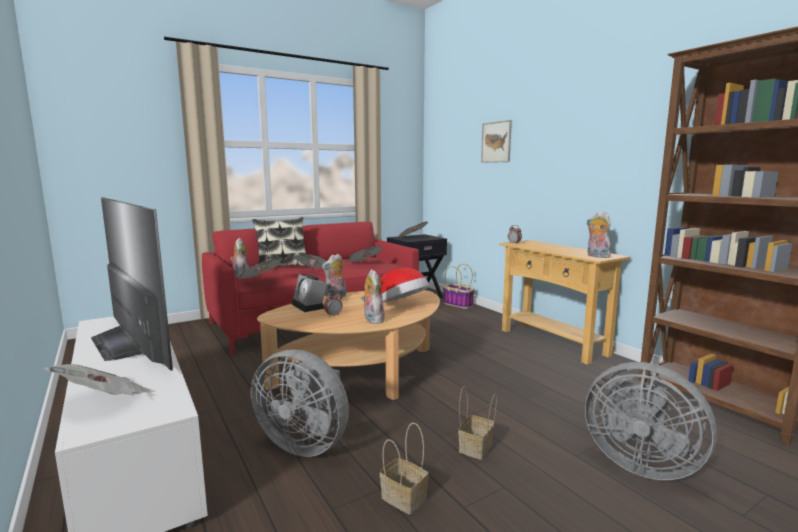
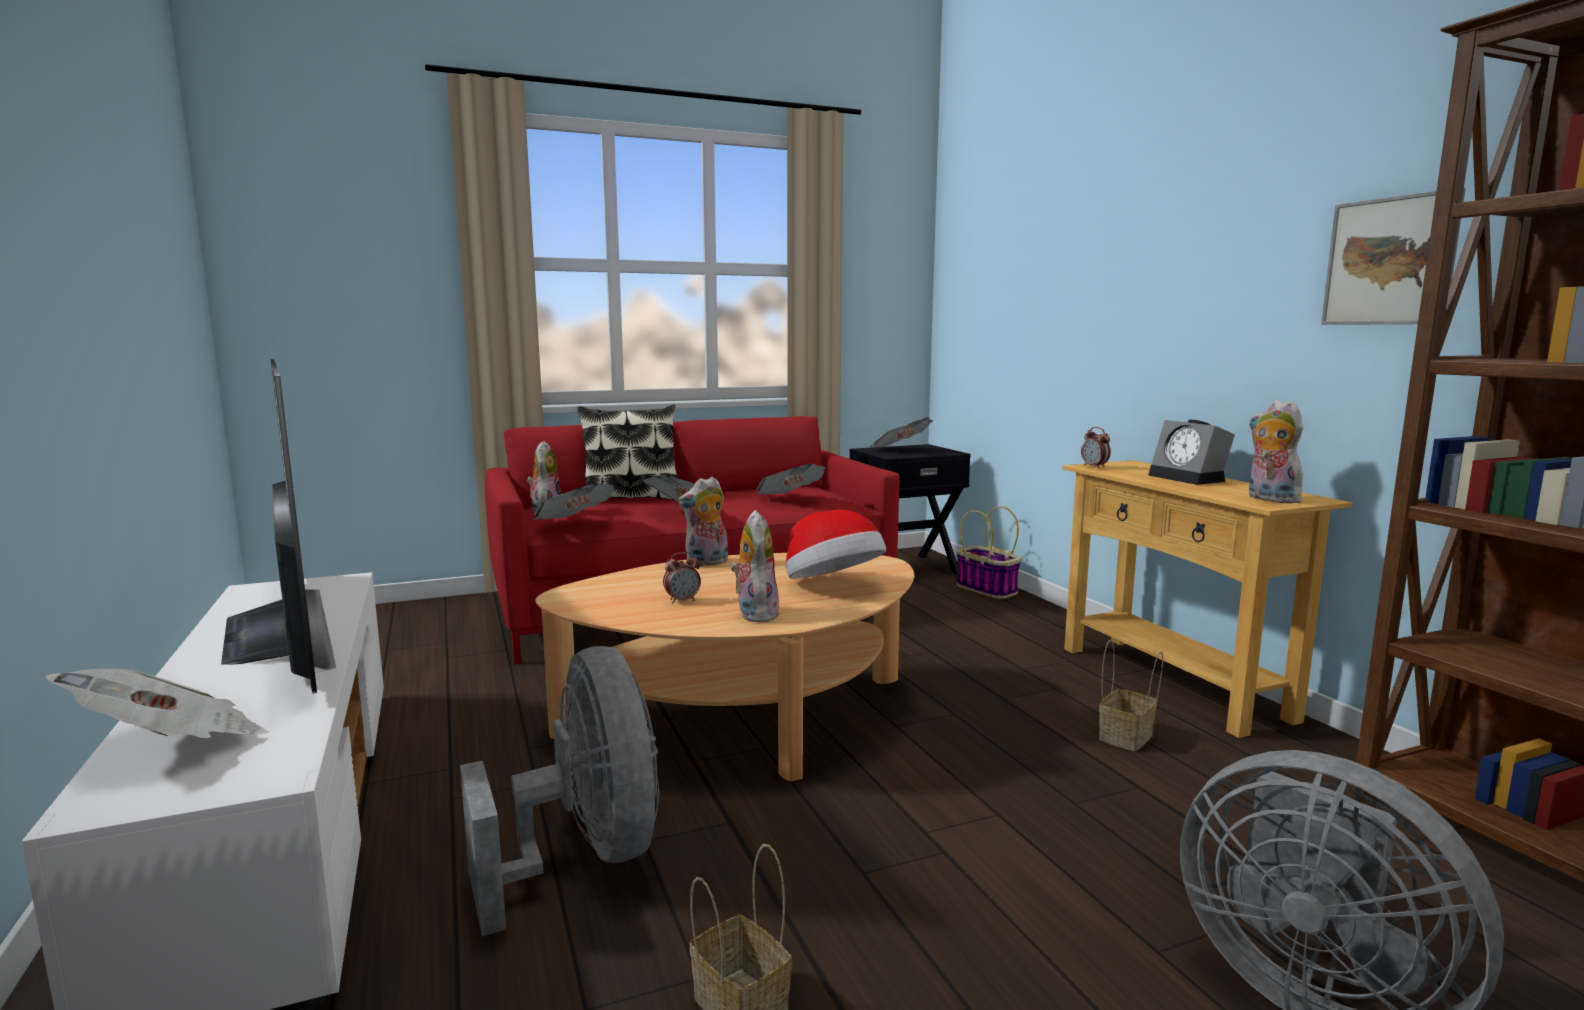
camera: 10 degrees right, 0 degrees up
(305, 443) = (585, 857): grey fan -> grey fan turned 150 degrees counterclockwise
(310, 306) = (648, 579): alarm clock -> alarm clock (1190, 478)
(476, 448) = (931, 908): basket -> basket (1126, 738)
(496, 142) = (1072, 254): picture -> picture (1389, 261)

